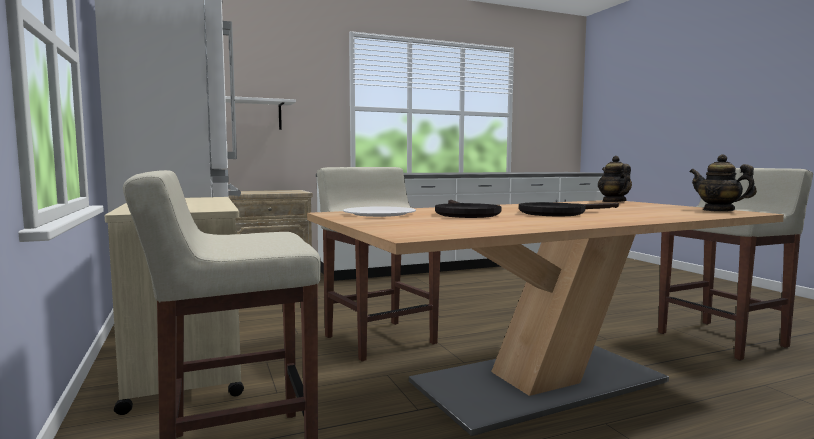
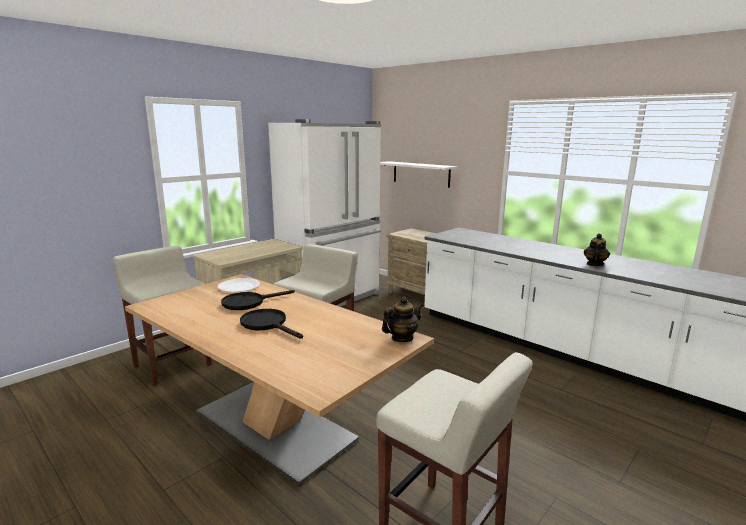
camera: 65 degrees right, 10 degrees up
(718, 210) = (334, 381): teapot -> teapot (594, 264)

